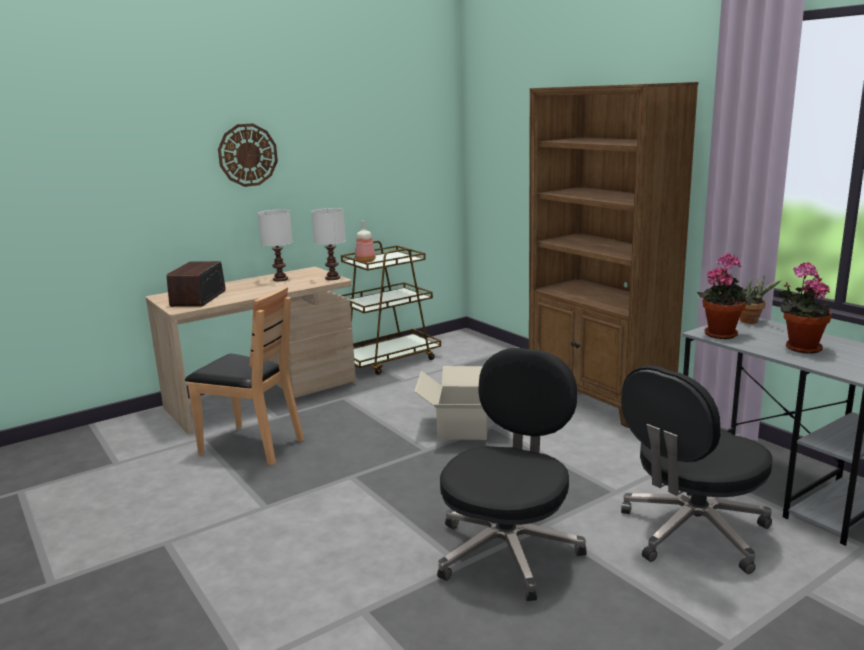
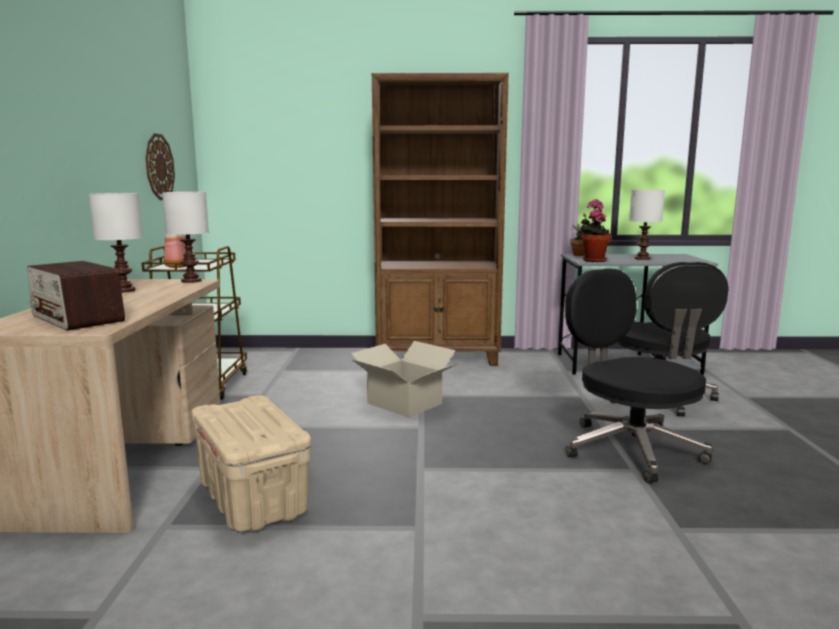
camera: 55 degrees left, 5 degrees down
(247, 155) = (50, 111): wall clock -> wall clock (159, 167)
(252, 446) = (253, 499): brown chair -> beige storage box
(800, 348) = (642, 258): potted plant -> white table lamp

